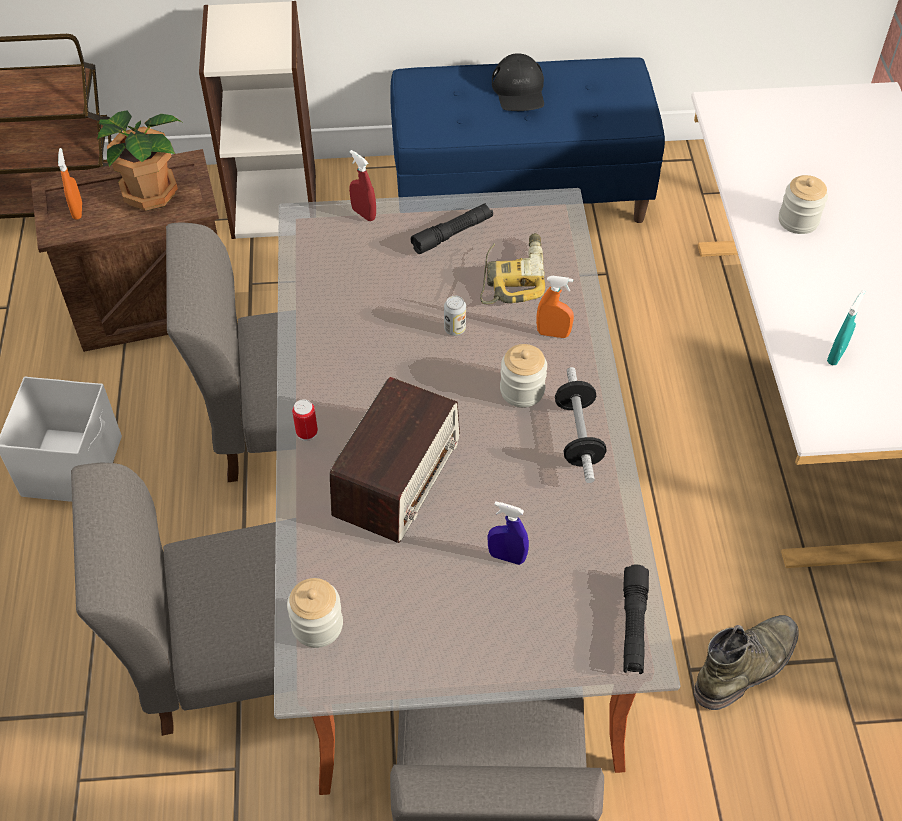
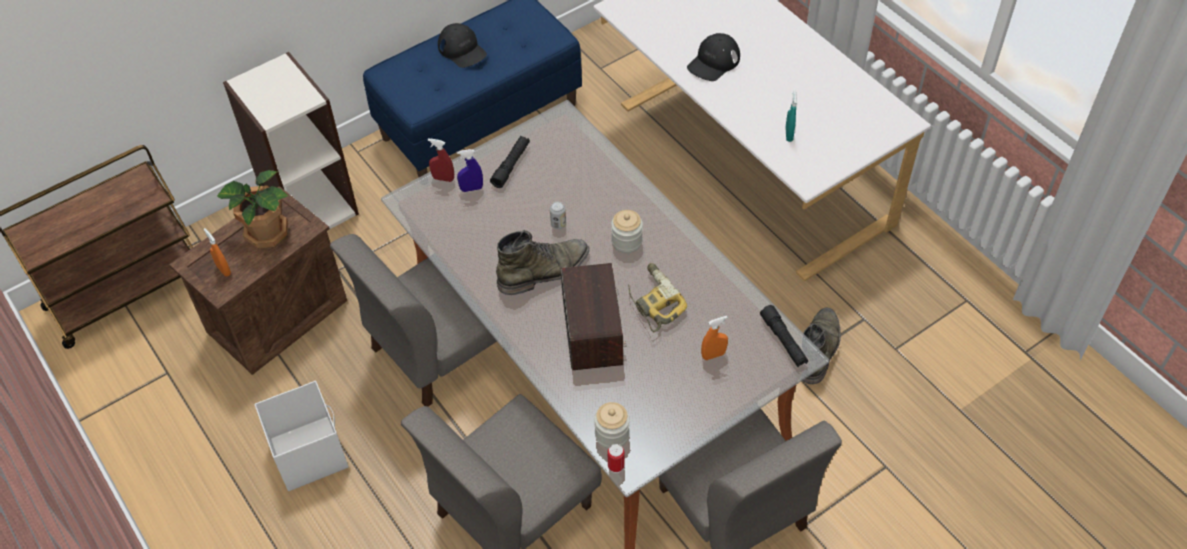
camera: 30 degrees left, 0 degrees up
(307, 432) = (517, 331): can -> can (616, 466)
(394, 377) = (544, 271): none -> green boot
(506, 557) = (689, 340): blue spray bottle -> blue spray bottle (471, 188)
(512, 276) = (568, 175): power drill -> power drill (653, 301)
(553, 333) = (619, 198): orange spray bottle -> orange spray bottle (713, 355)
(578, 435) = (678, 252): dumbbell -> none
(798, 220) = (713, 62): jar -> black cap

